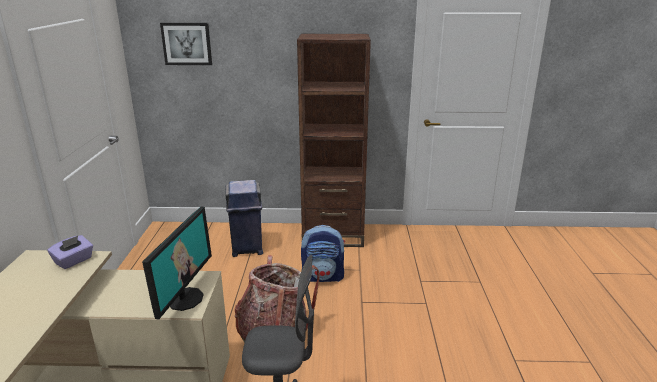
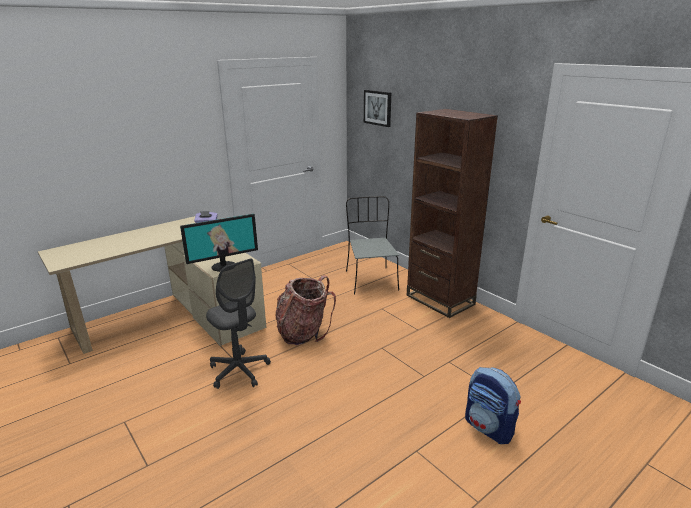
camera: 50 degrees right, 0 degrees up
(247, 248) = (370, 280): blue trash can -> grey chair
(323, 276) = (386, 320): backpack -> backpack (489, 428)

